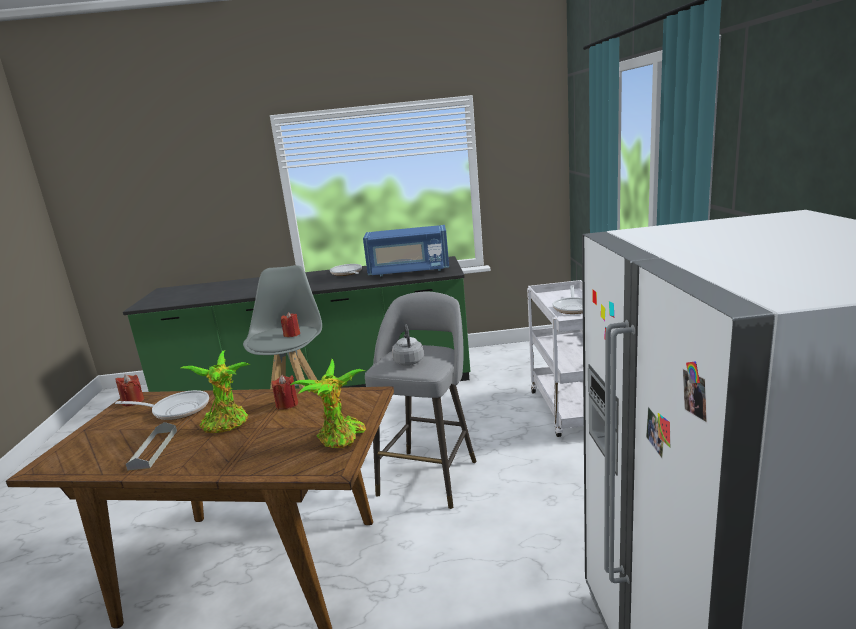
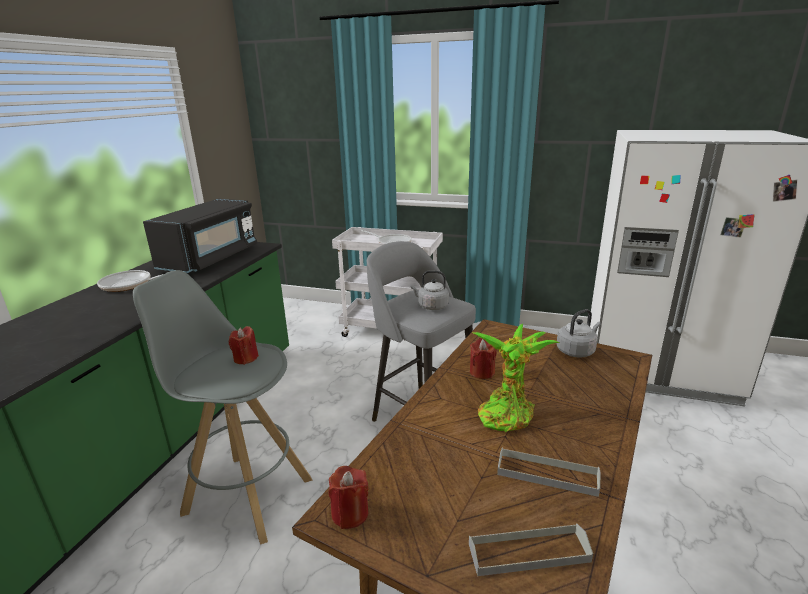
camera: 70 degrees left, 5 degrees up
(88, 453) = (528, 553): none -> grey tray
(177, 410) = (429, 457): frying pan -> none
(340, 439) = (576, 351): potted plant -> grey kettle
(408, 271) = (211, 258): blue microwave -> black microwave

